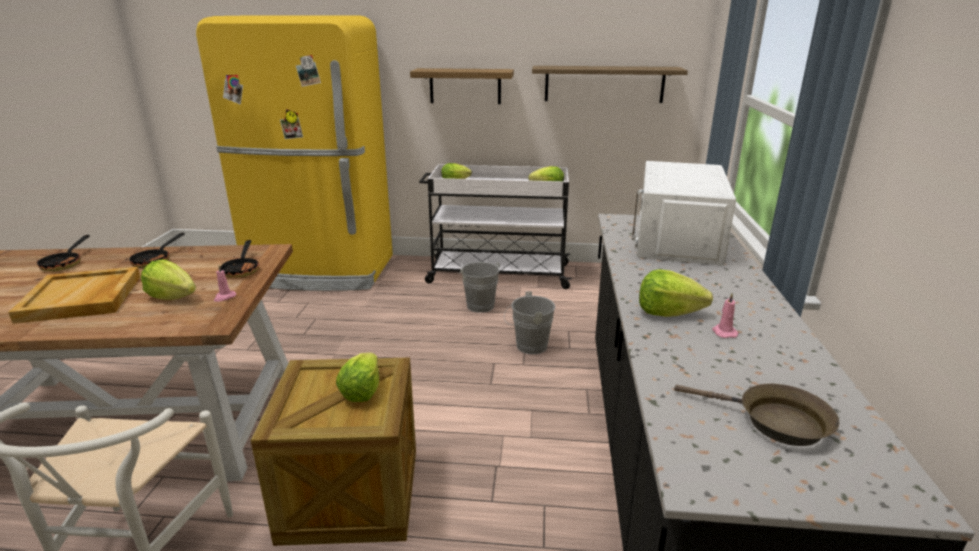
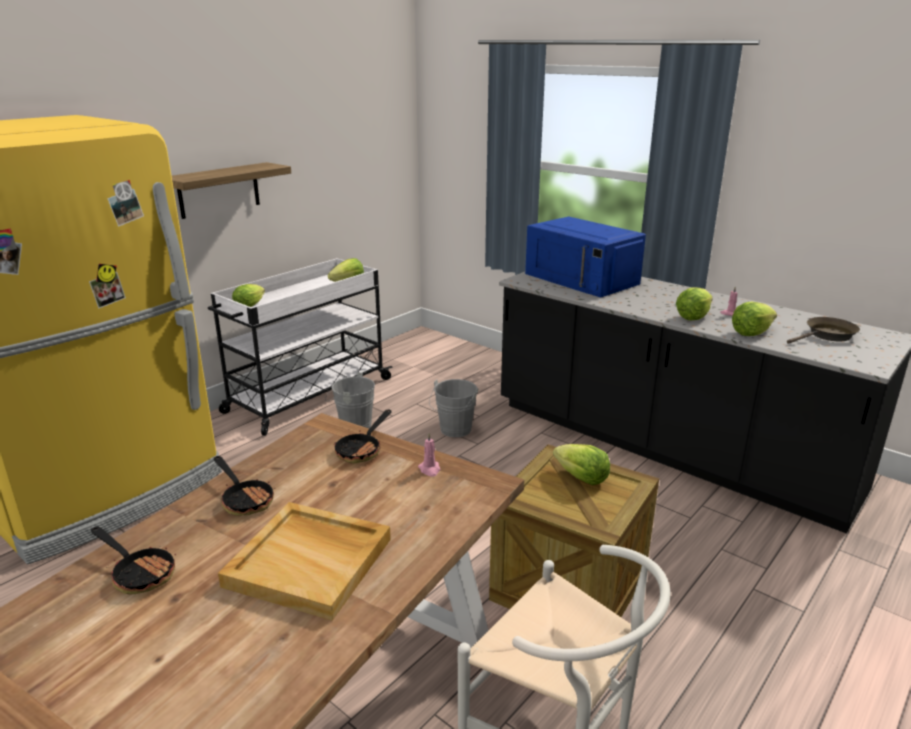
camera: 55 degrees left, 0 degrees up
(173, 297) = (389, 499): lettuce -> lettuce (751, 333)
(242, 269) = (362, 450): frying pan -> frying pan turned 90 degrees clockwise
(604, 84) = (347, 165): shelf -> none
(677, 239) = (582, 279): white microwave -> blue microwave

